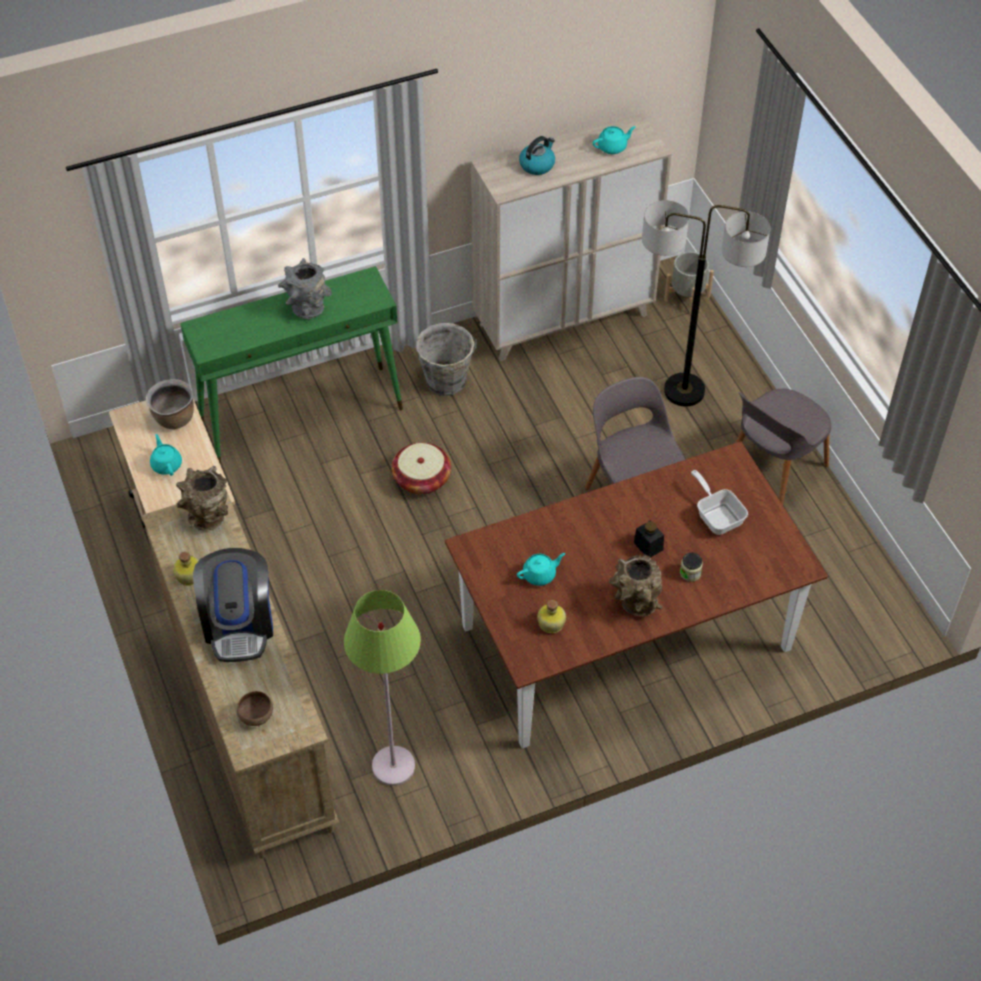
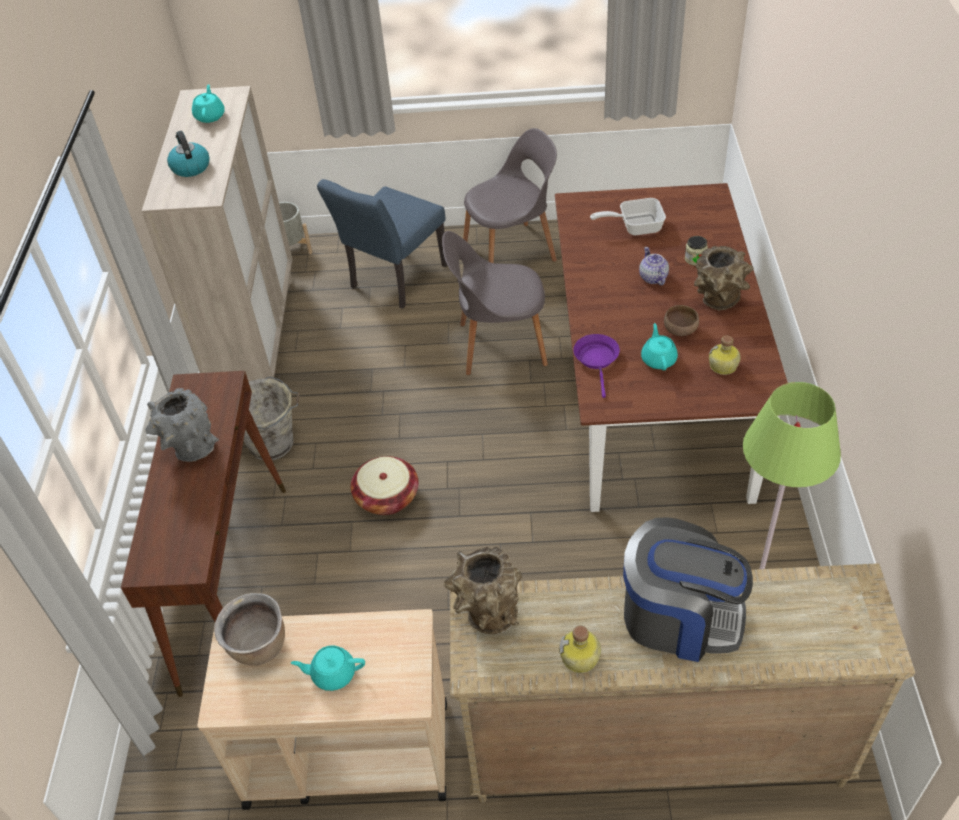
camera: 65 degrees left, 5 degrees down
(256, 716) = (831, 630): brown bowl -> brown bowl (681, 330)
(302, 415) = (235, 584): green console table -> brown console table
(521, 532) = (597, 360): none -> purple frying pan
(648, 546) = (652, 277): black jar -> teapot
(684, 390) = (394, 280): floor lamp -> blue chair
(773, 470) = (512, 252): grey chair -> grey chair turned 90 degrees counterclockwise

